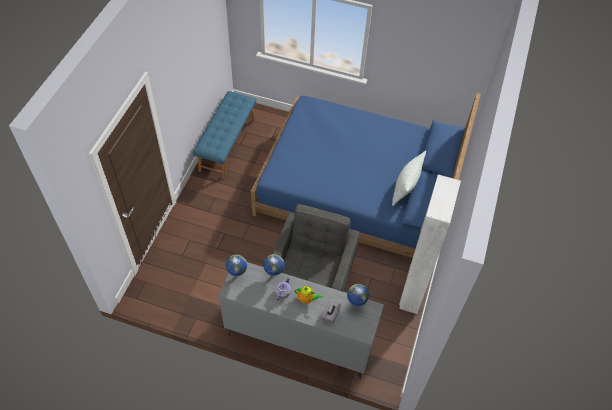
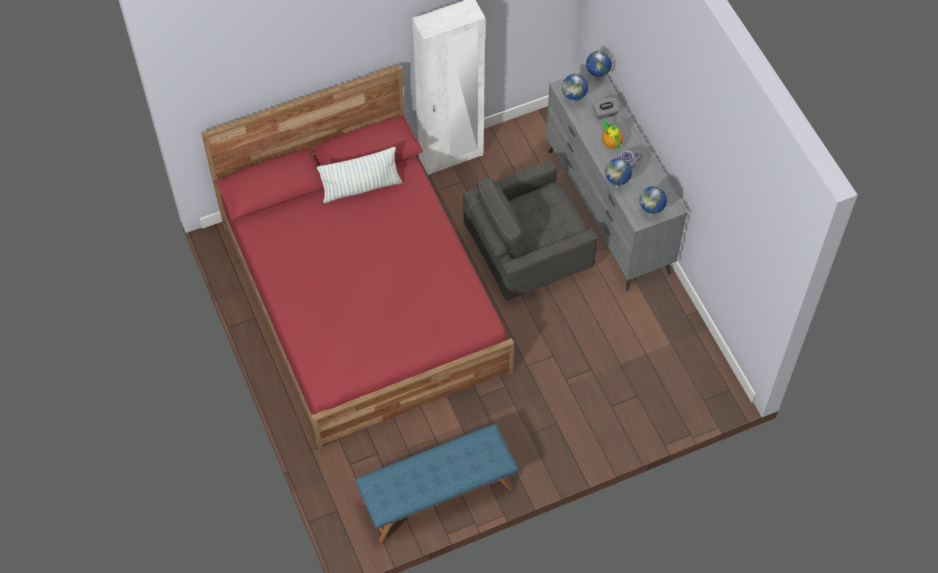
camera: 130 degrees left, 5 degrees up
(358, 190) = (364, 296): blue bed -> red bed
(361, 333) = (596, 79): none -> globe

